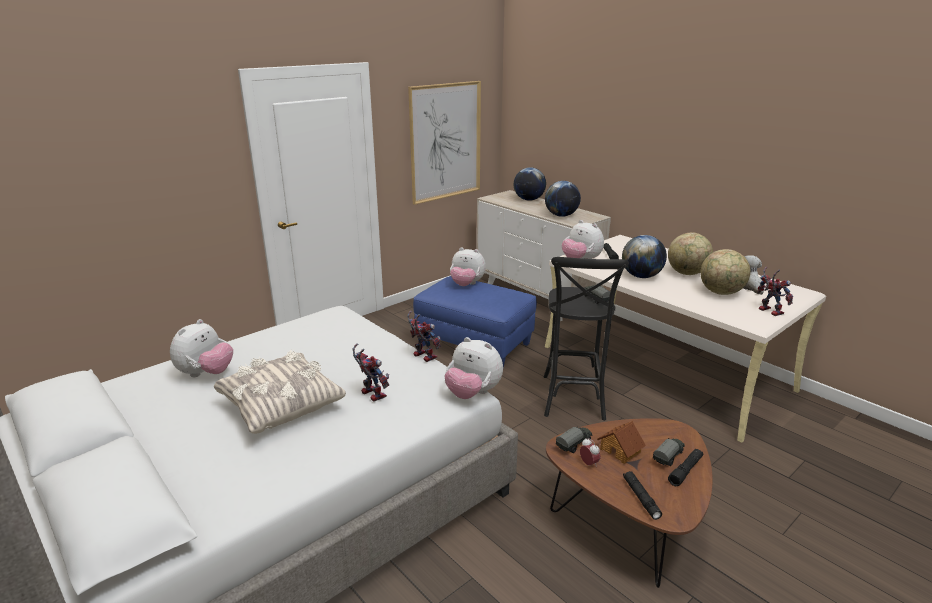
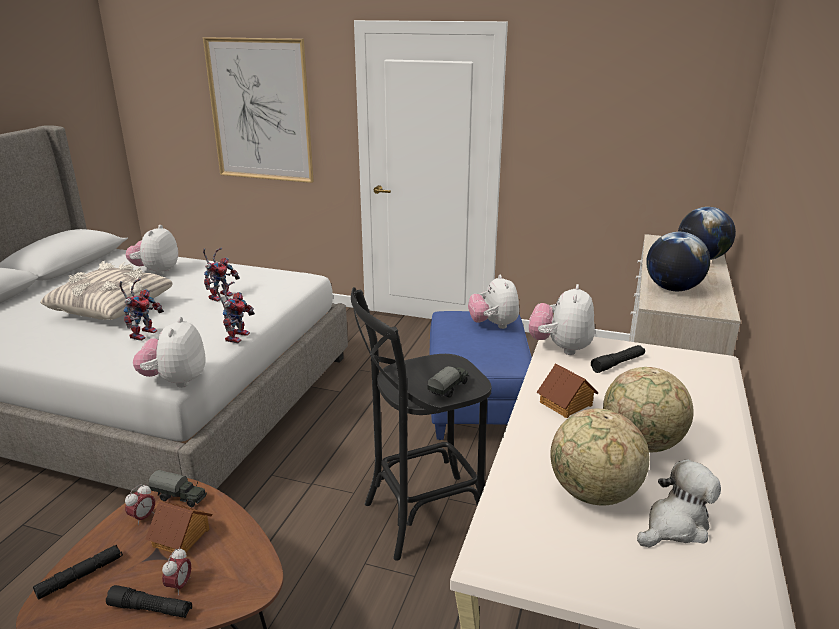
camera: 60 degrees right, 0 degrees up
(206, 373) = (156, 271): plush toy -> plush toy turned 105 degrees clockwise
(445, 142) = (621, 143): picture -> picture (260, 110)
(641, 276) = (566, 404): globe -> toy house
(668, 457) = (179, 585): toy truck -> alarm clock
(767, 311) = (567, 564): toy robot -> toy robot (221, 295)

